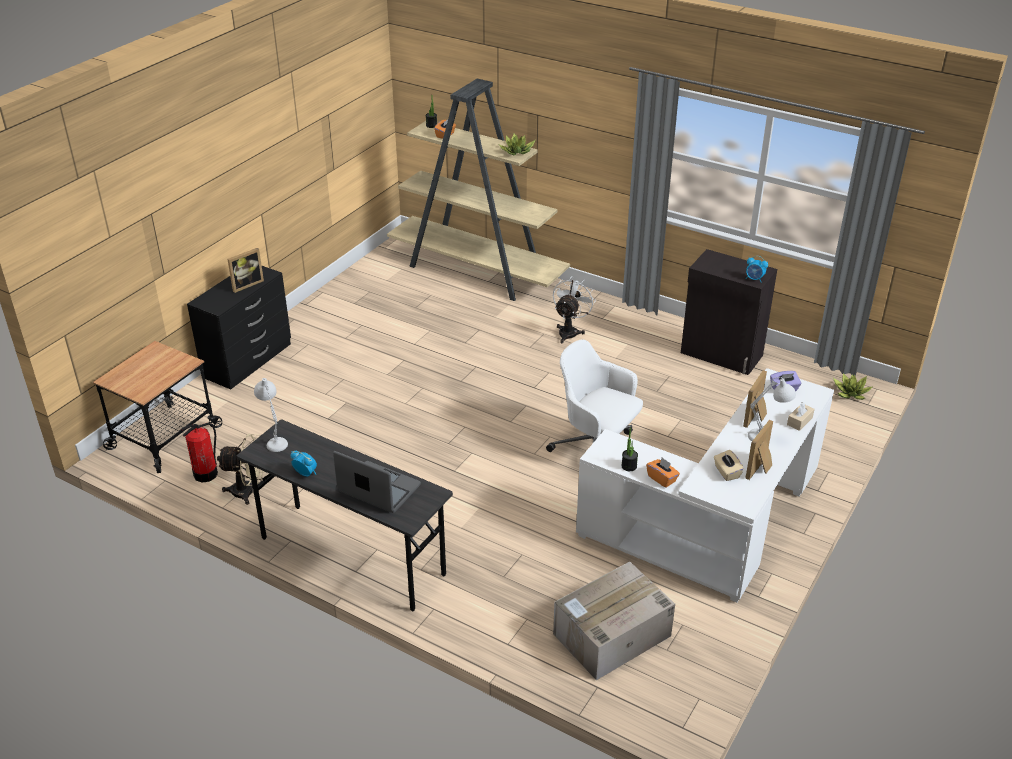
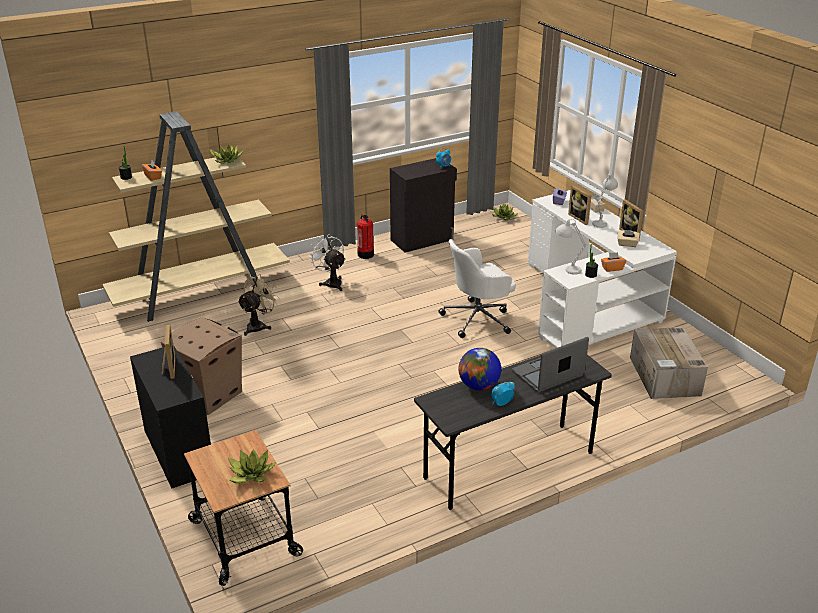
camera: 60 degrees left, 5 degrees down
(144, 381) = (250, 474): none -> potted plant
(206, 474) = (329, 523): fire extinguisher -> fire extinguisher (365, 254)
(249, 492) = (379, 502): beige fan -> beige fan (259, 326)
(275, 439) = (441, 408): white table lamp -> white table lamp (566, 270)
(326, 451) = (479, 386): none -> globe
(332, 342) = (209, 394): none -> cardboard box

